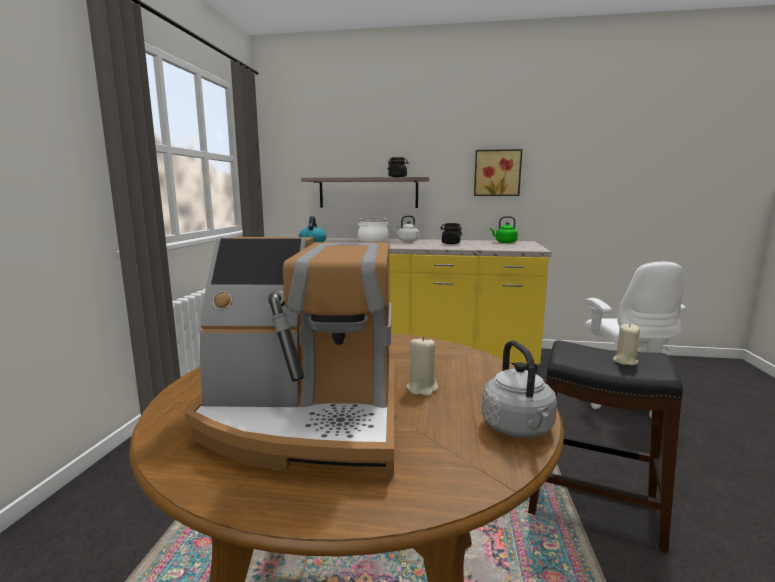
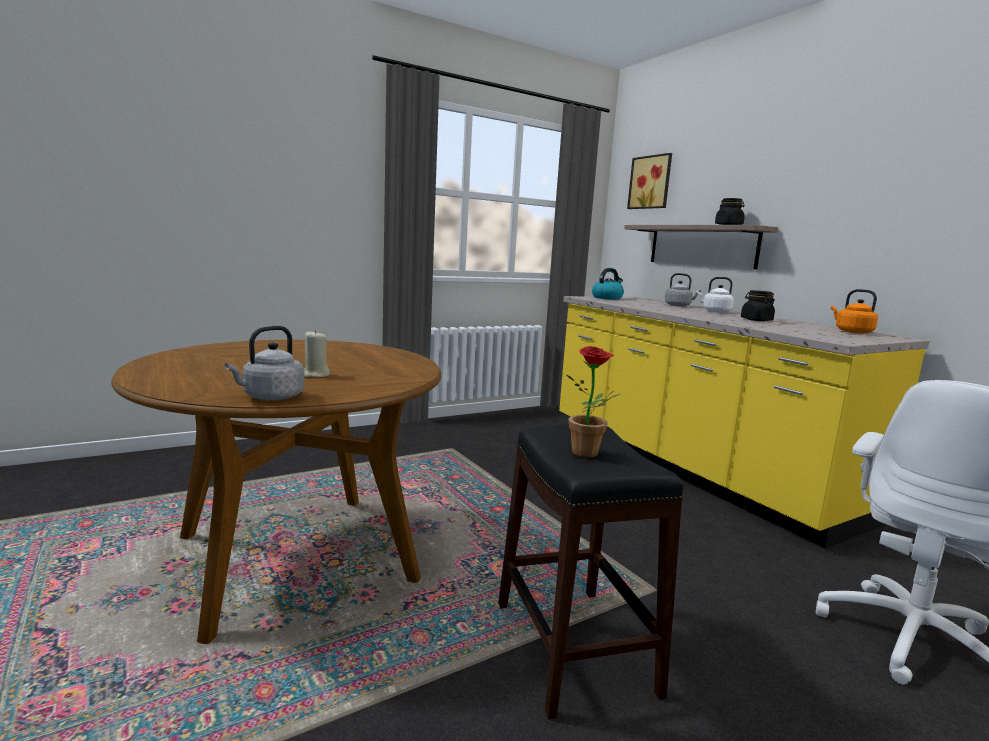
camera: 50 degrees right, 0 degrees up
(306, 420) = (235, 362): coffee machine -> none
(373, 240) = (679, 305): cooking pot -> grey kettle
(497, 173) = (882, 220): picture -> picture (651, 182)
(504, 242) = (851, 332): green kettle -> orange kettle
(625, 361) = (590, 454): beige candle -> potted plant

